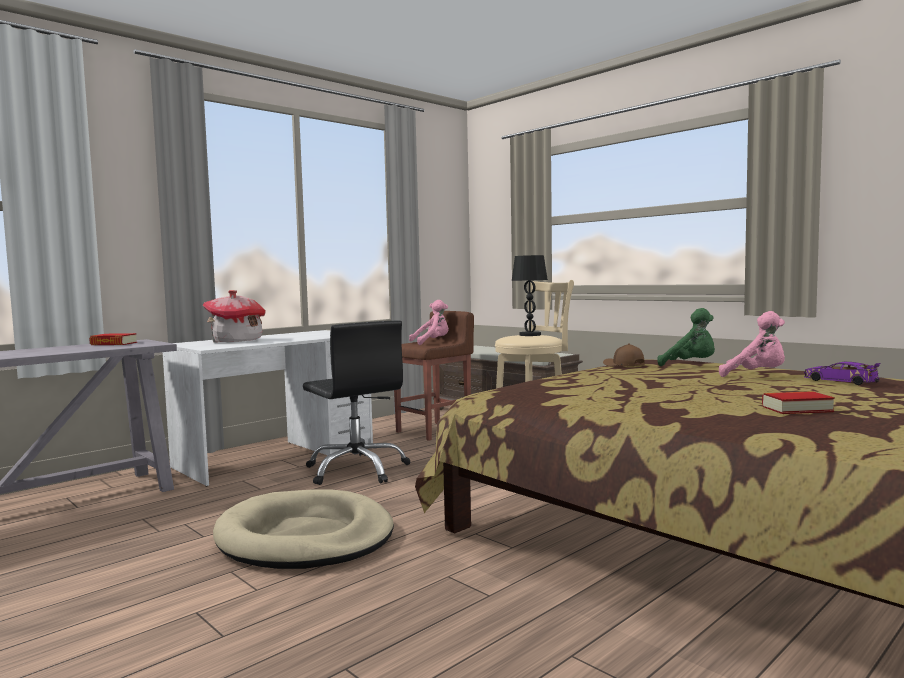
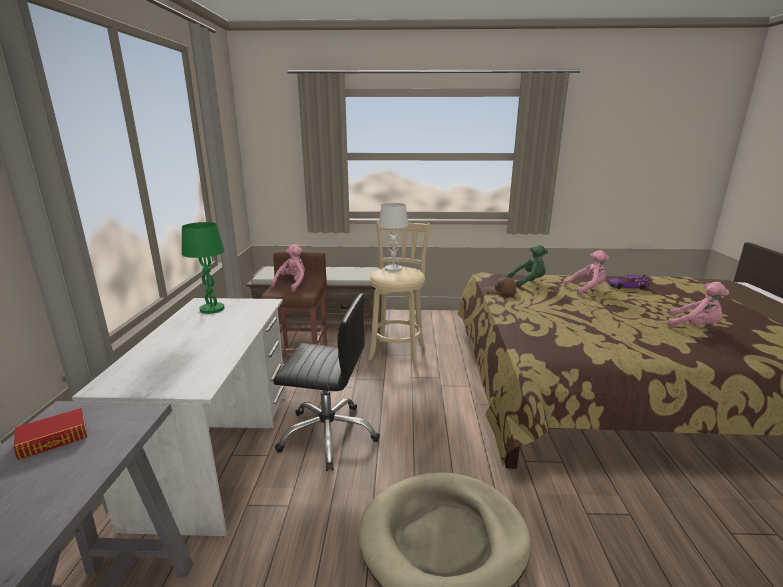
camera: 45 degrees left, 15 degrees up
(236, 341) = (174, 355): toy house -> none
(315, 333) = (212, 309): none -> green table lamp
(530, 335) = (393, 269): black table lamp -> white table lamp
(797, 409) = (694, 326): book -> pink plush toy

